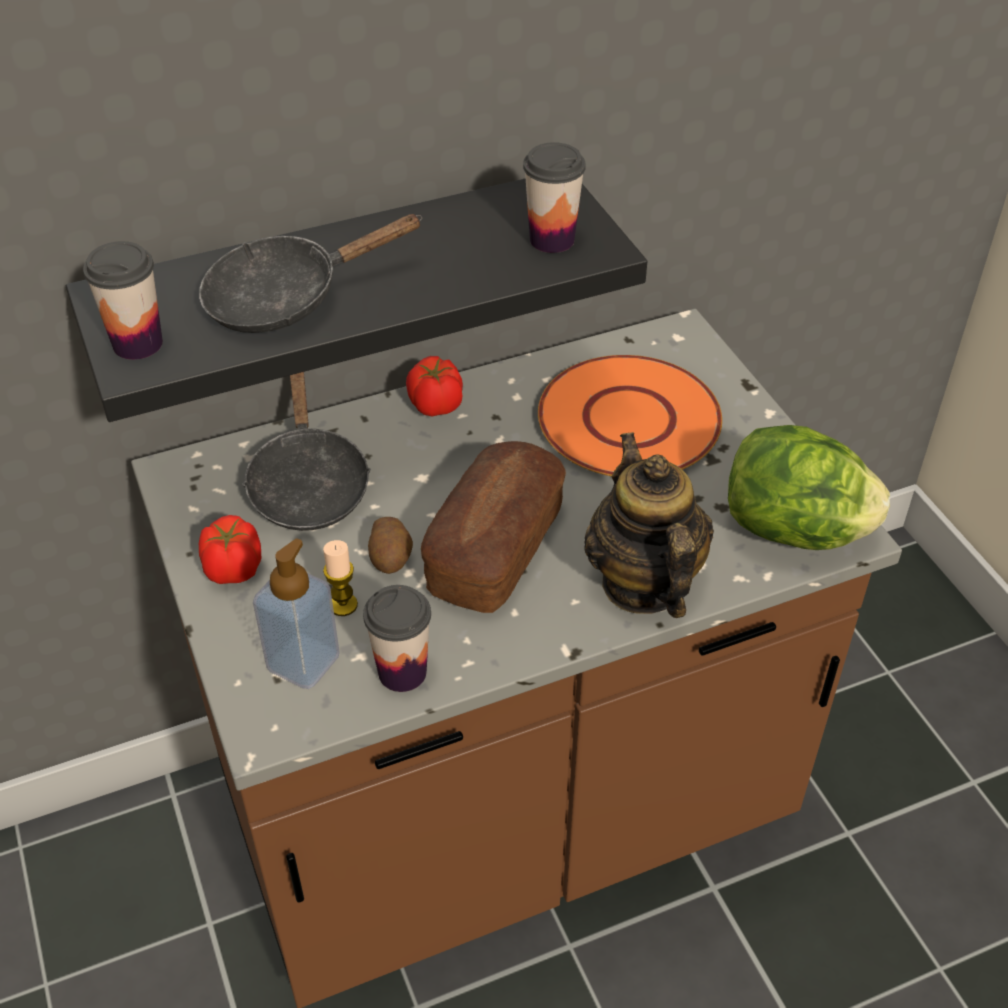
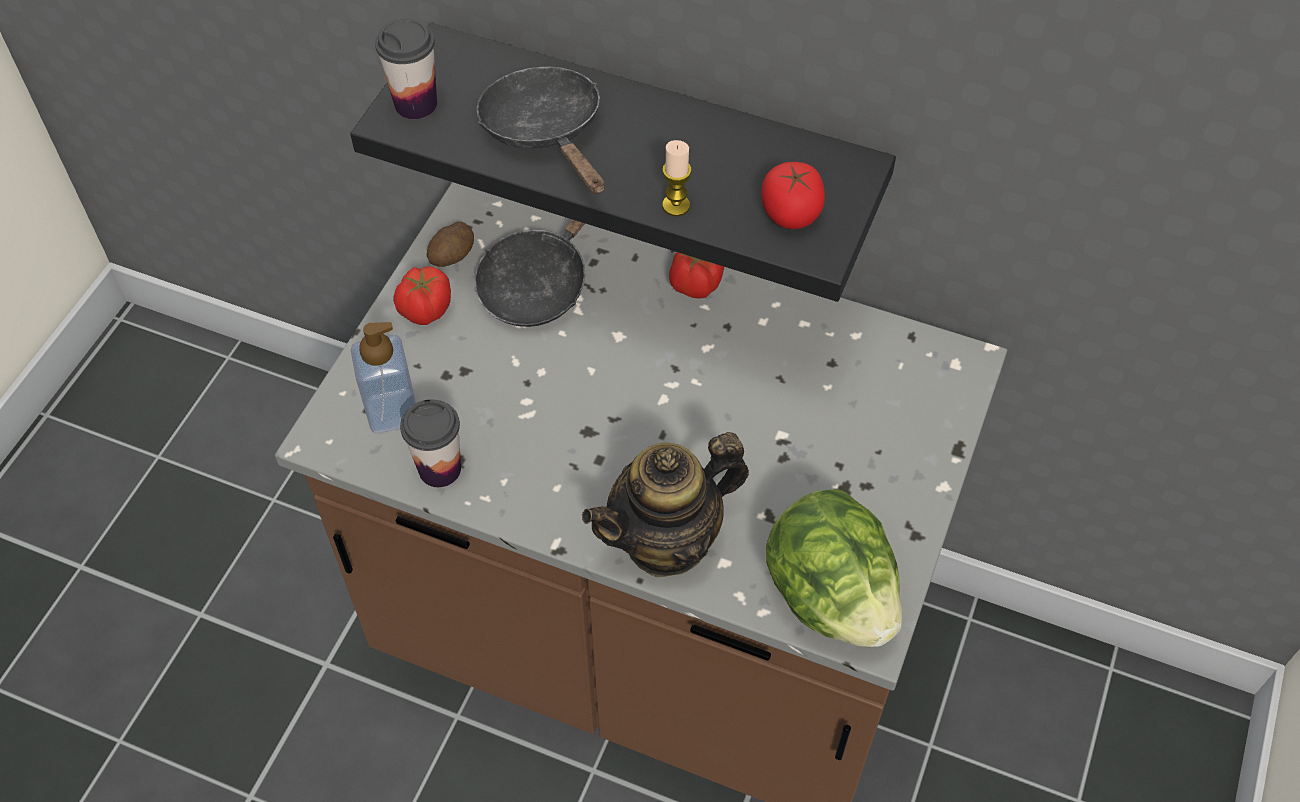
camera: 45 degrees right, 10 degrees up
(286, 297) = (546, 132): black frying pan -> black frying pan turned 45 degrees clockwise
(343, 605) = (459, 391): candle -> candle (676, 205)
(391, 557) = (527, 381): potato -> potato (453, 255)
(495, 548) = (601, 430): bread -> none
(552, 240) = (791, 213): cup -> tomato
(627, 420) = (820, 405): orange plate -> none
(643, 583) = (667, 541): teapot -> teapot turned 150 degrees counterclockwise

